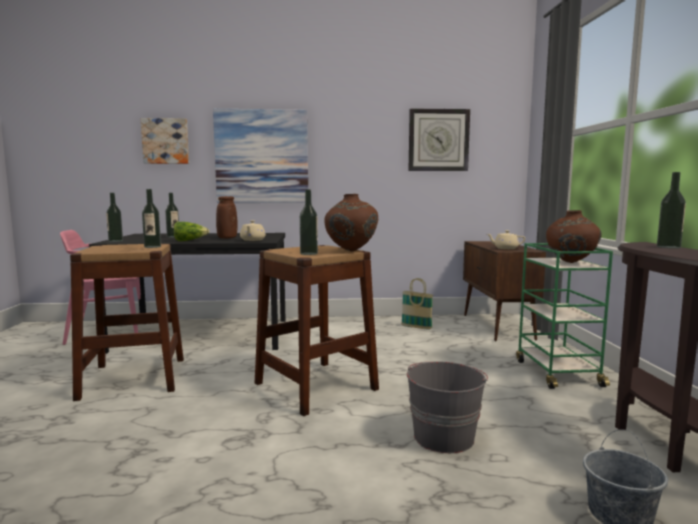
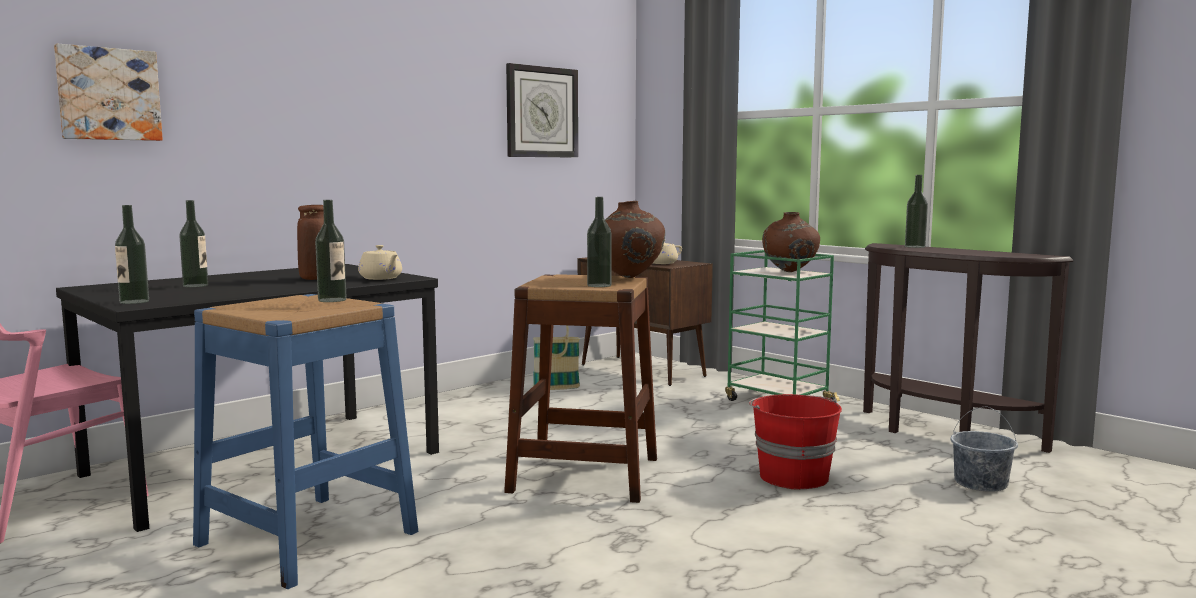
camera: 40 degrees left, 0 degrees up
(134, 378) = (308, 538): brown stool -> blue stool
(189, 240) = (281, 288): lettuce -> none
(262, 157) = (295, 130): picture -> none
(443, 436) = (792, 476): grey bucket -> red bucket

